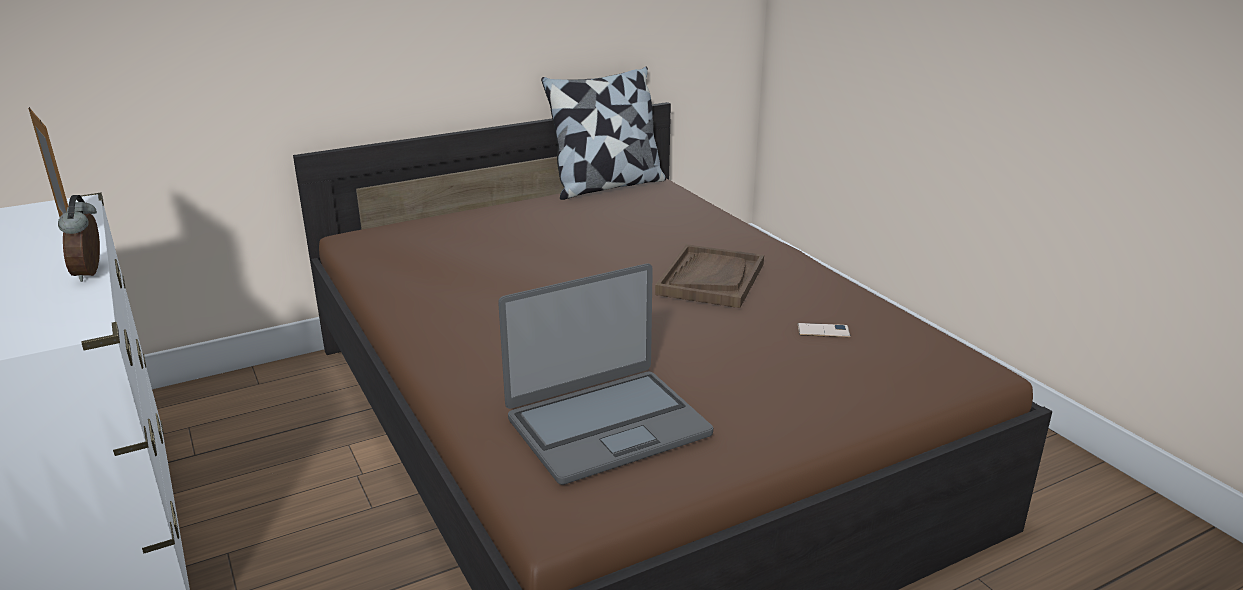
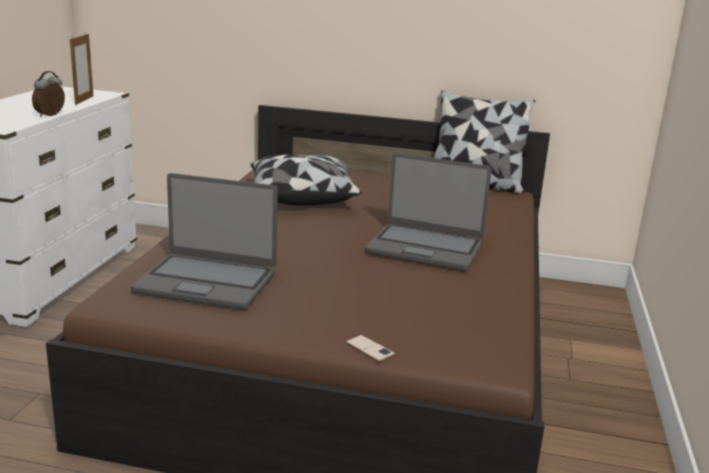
camera: 40 degrees right, 5 degrees down
(476, 268) = (301, 197): none -> pillow
(710, 279) = (425, 248): brown tray -> laptop
(823, 331) = (435, 299): phone -> phone (369, 348)

